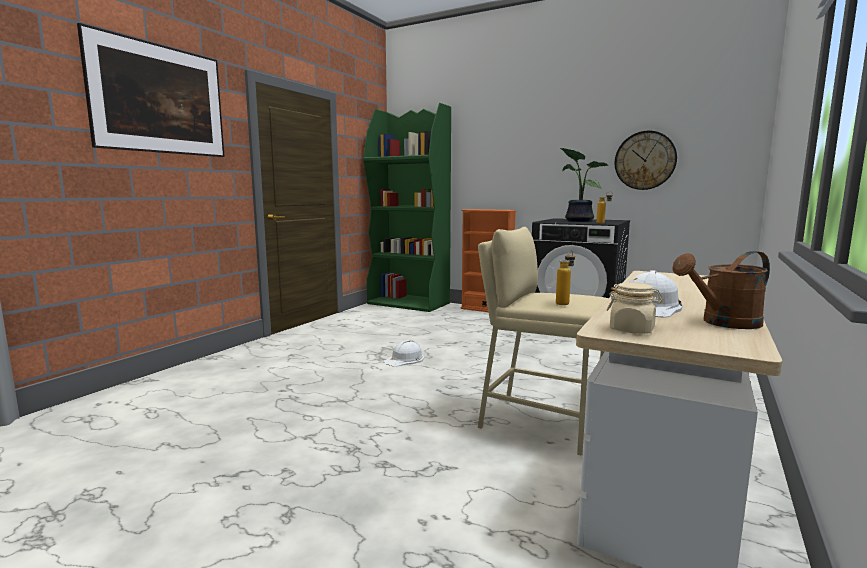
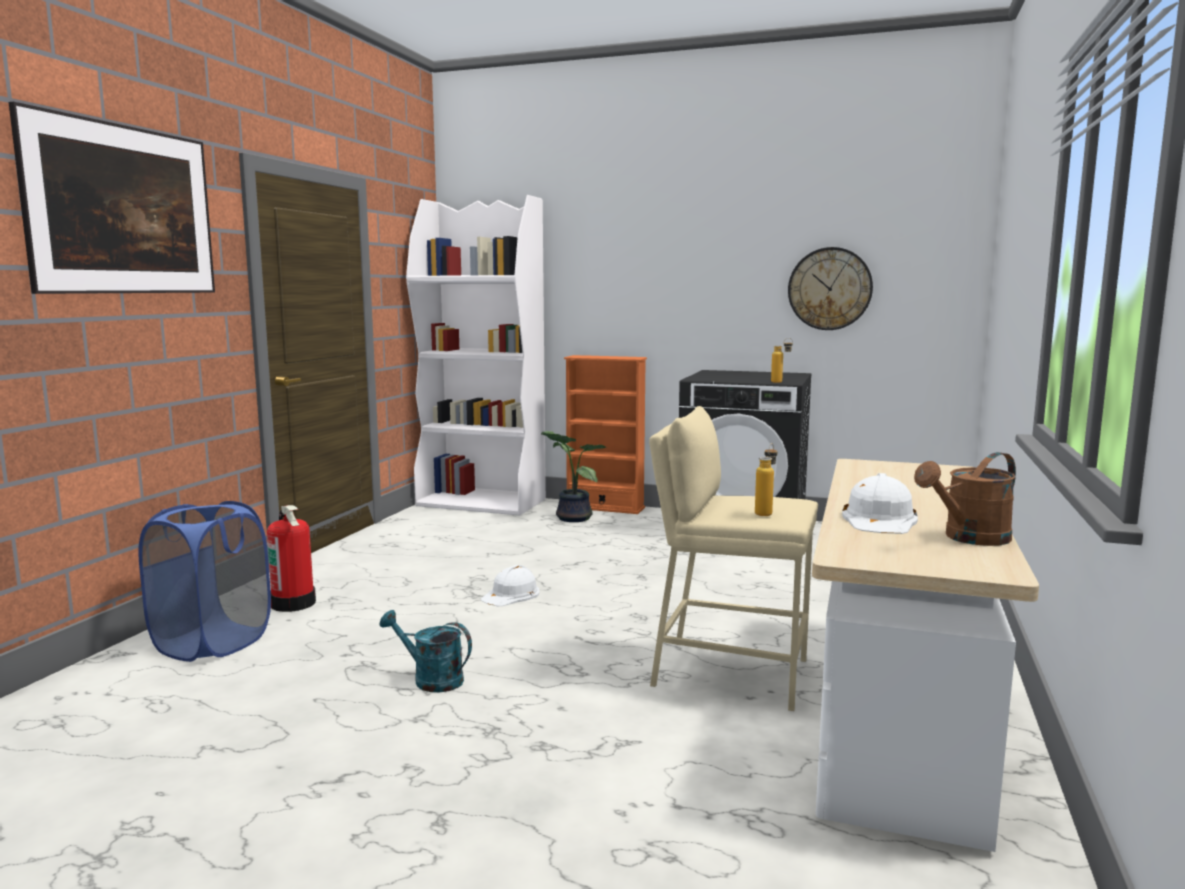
camera: 10 degrees left, 0 degrees up
(205, 377) = (212, 643): none -> blue laundry basket
(266, 356) = (294, 603): none -> fire extinguisher
(328, 411) = (430, 679): none -> turquoise watering can
(409, 303) = (482, 502): green bookcase -> white bookcase
(577, 221) = (741, 376): potted plant -> potted plant (571, 518)
(632, 330) = (873, 553): beige jar -> none

